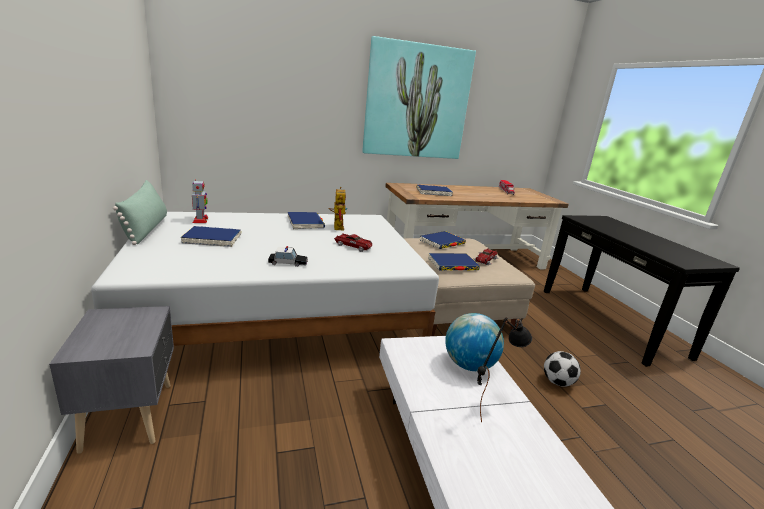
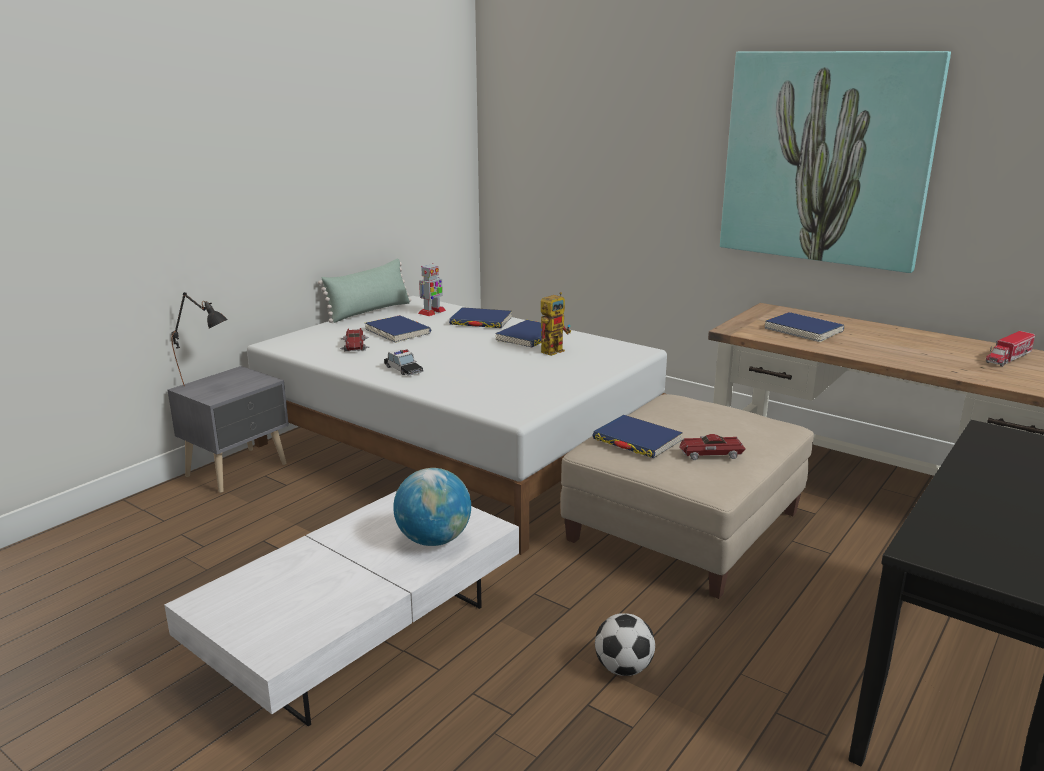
camera: 55 degrees right, 0 degrees up
(353, 246) = (510, 374): toy car -> toy car (355, 345)
(442, 242) = (706, 413): blue book -> blue book (481, 321)
(489, 407) = (365, 571): black table lamp -> black table lamp (207, 385)

